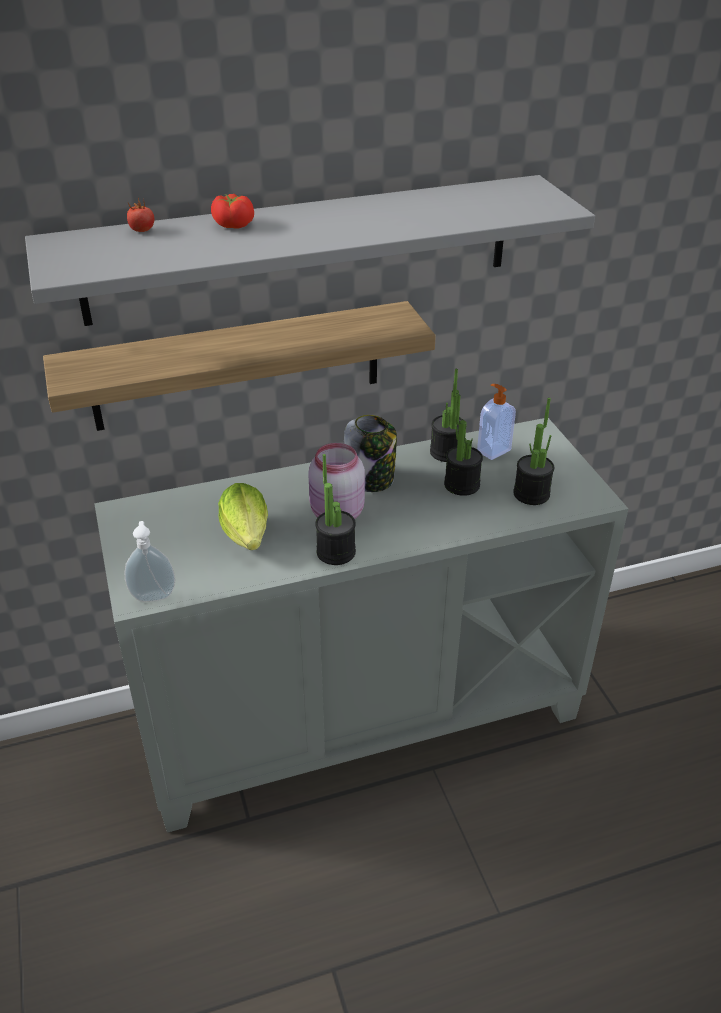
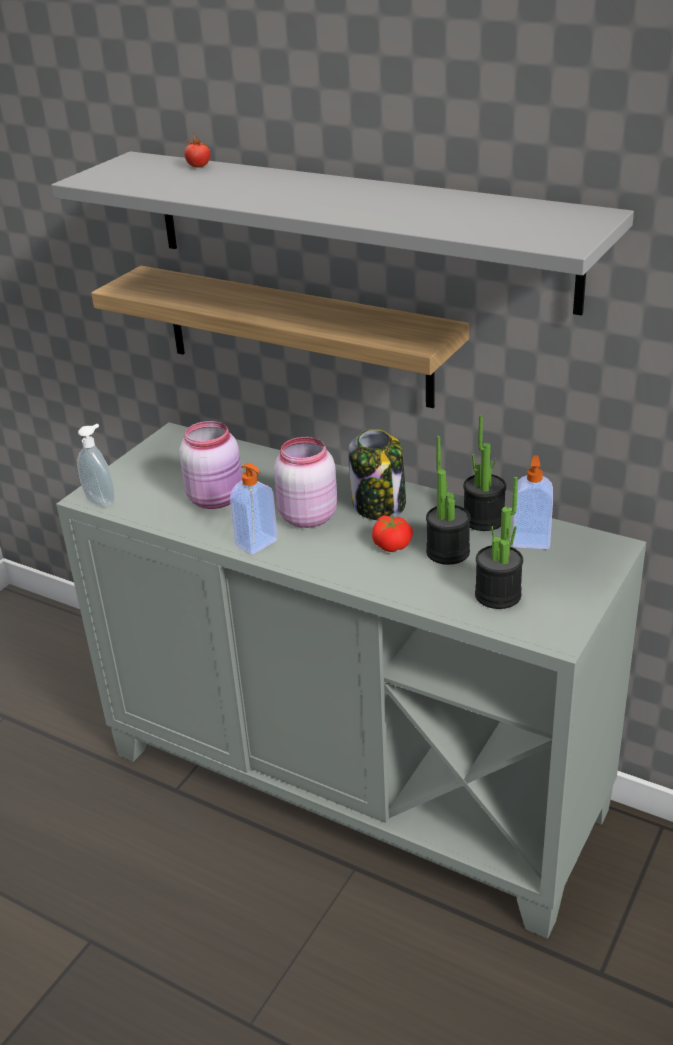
camera: 50 degrees right, 5 degrees down
(234, 224) = (264, 179): tomato -> tomato (392, 544)
(247, 539) = (217, 498): lettuce -> pink jar
(336, 552) = (257, 544): potted plant -> soap dispenser

